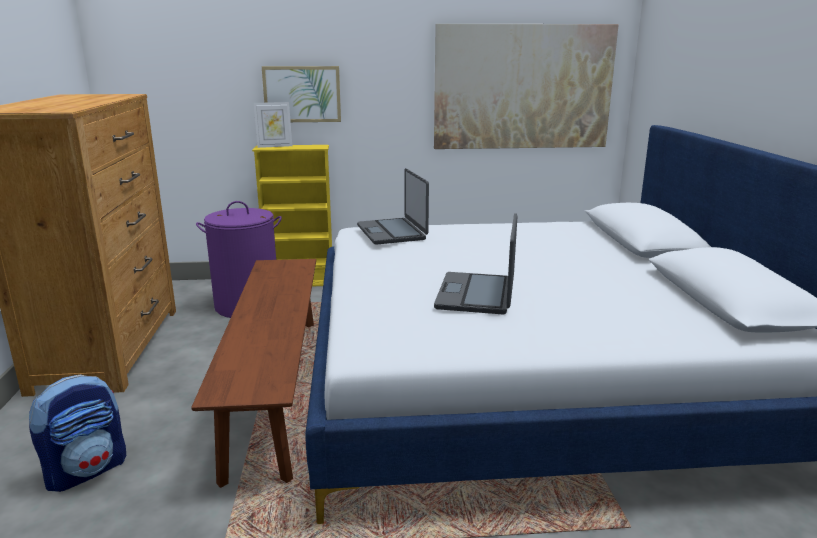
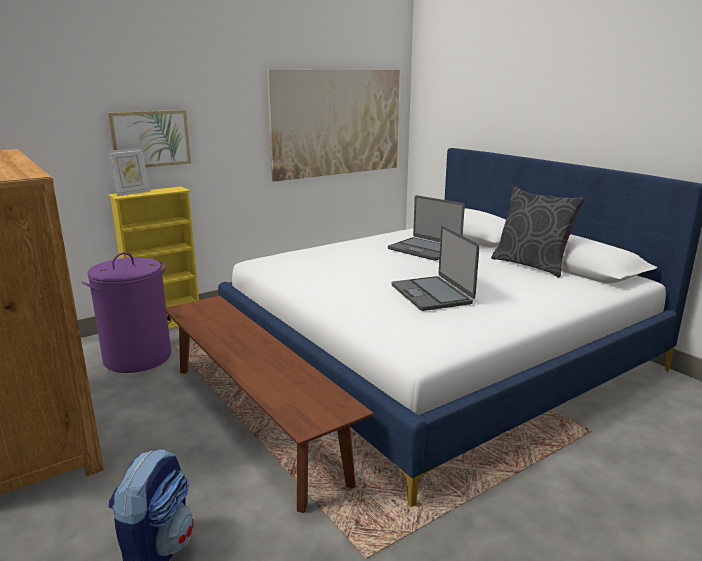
camera: 30 degrees left, 0 degrees up
(392, 232) = (296, 259): laptop -> laptop (424, 249)
(664, 287) = (531, 265): none -> grey pillow

